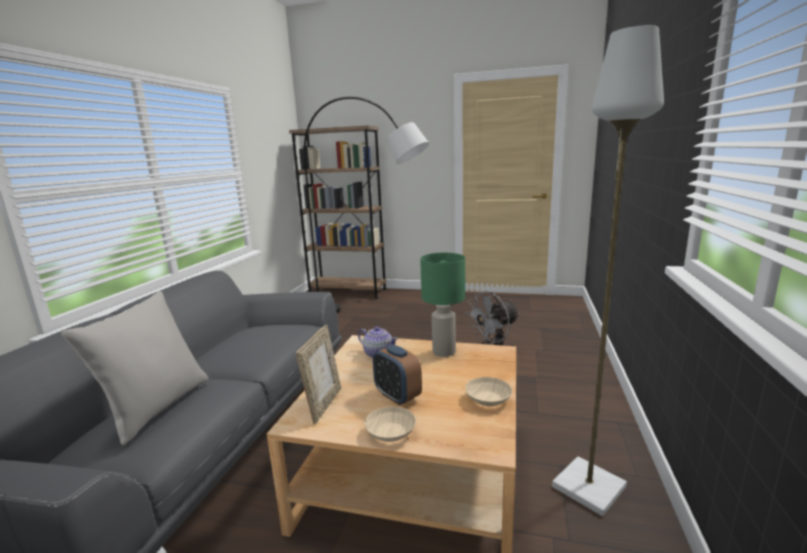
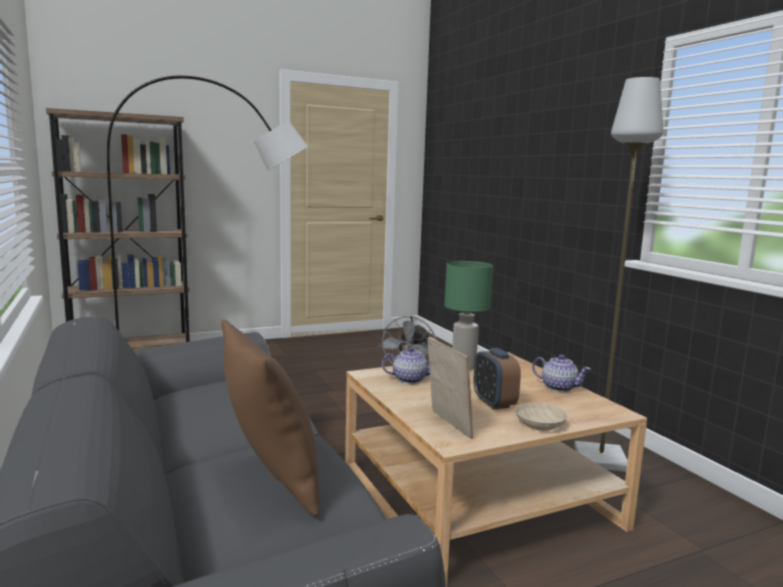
camera: 40 degrees left, 5 degrees down
(156, 408) = (270, 480): grey pillow -> brown pillow
(397, 396) = (494, 403): alarm clock -> alarm clock turned 60 degrees clockwise
(488, 398) = (558, 387): beige bowl -> teapot

